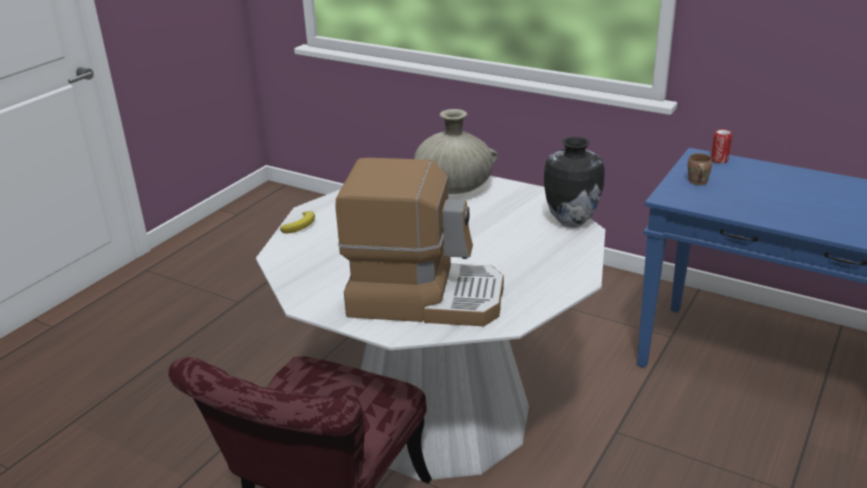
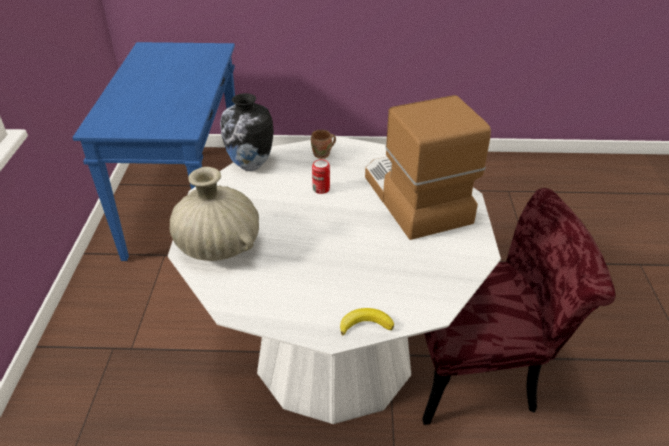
camera: 120 degrees left, 10 degrees up
(696, 182) = (151, 123): brown mug -> brown mug (323, 155)
(719, 160) = (100, 120): can -> can (321, 189)

